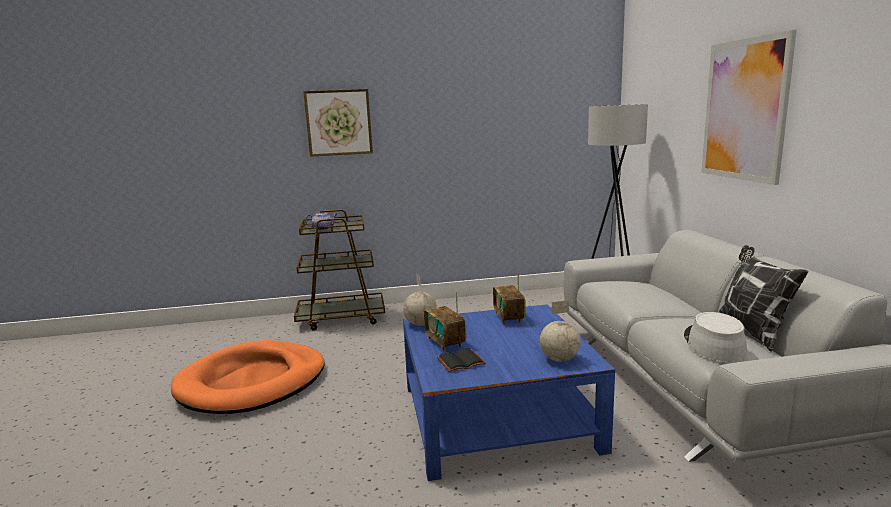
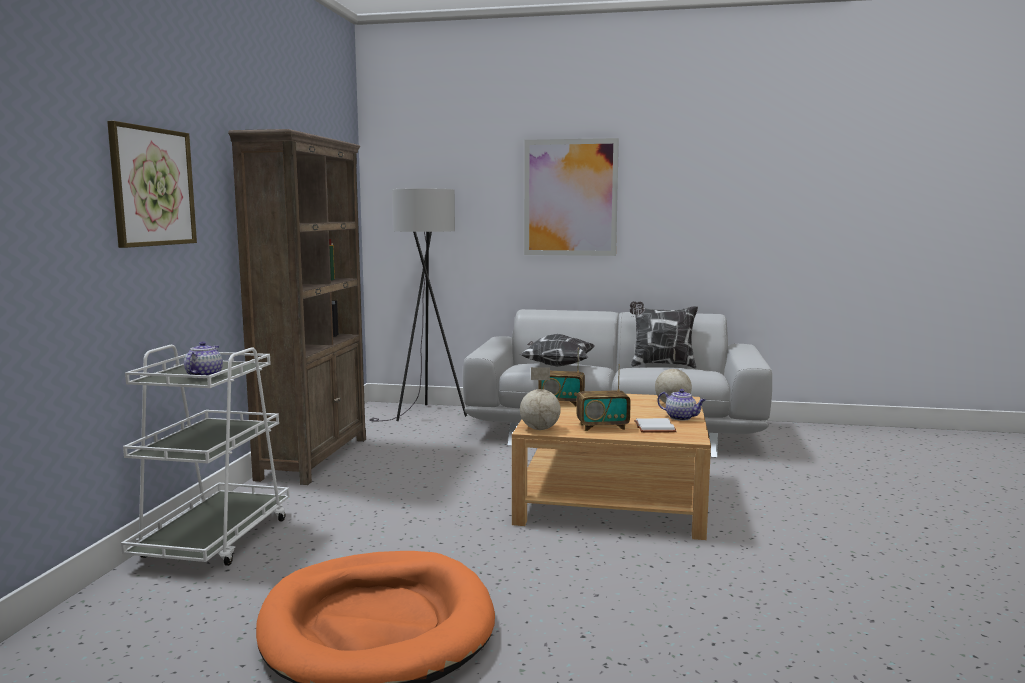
camera: 70 degrees left, 5 degrees down
(342, 318) = (215, 539): brown cart -> white cart
(460, 362) = (656, 428): black book -> white book
(476, 302) = (314, 458): none -> brown bookcase
(497, 416) = (612, 497): blue coffee table -> beige coffee table
(508, 369) = (681, 418): none -> teapot
(624, 292) = (556, 366): none -> pillow
(713, 344) = (687, 369): grey hat -> none

